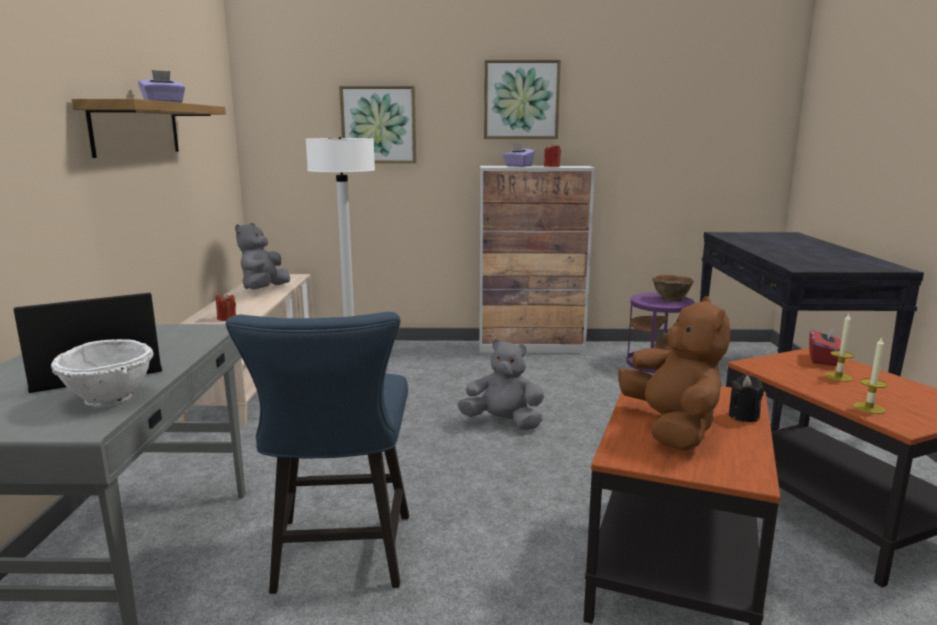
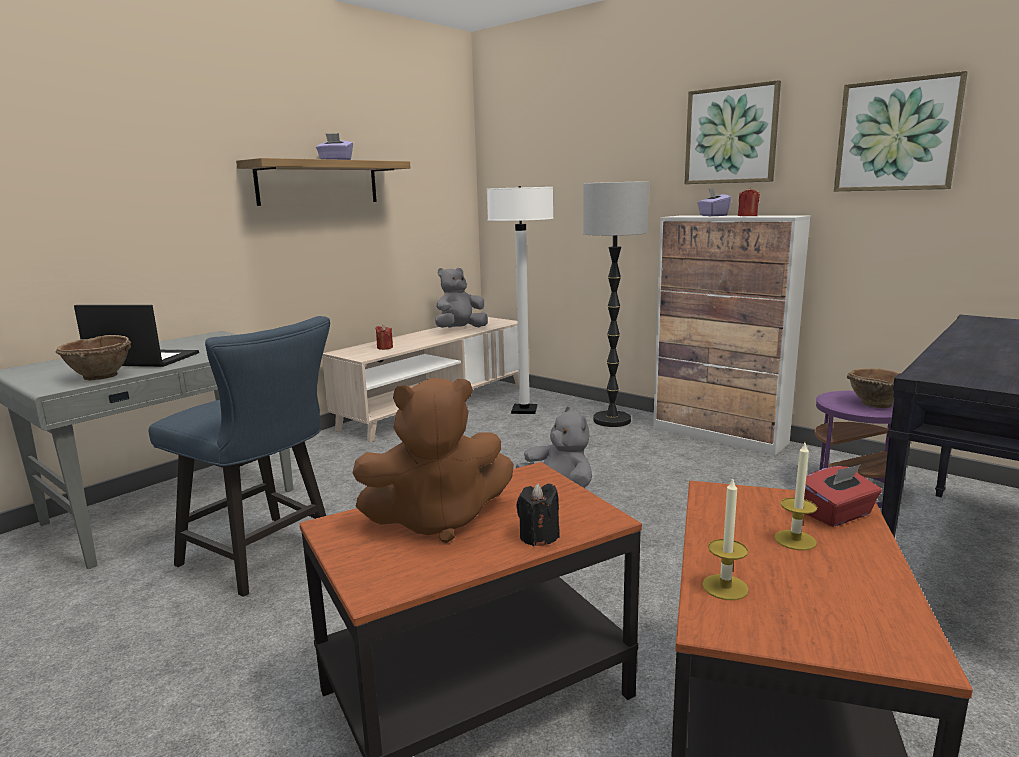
camera: 40 degrees right, 0 degrees up
(110, 399) = (100, 377): white bowl -> brown bowl
(340, 559) = (266, 558): blue chair -> blue chair turned 90 degrees counterclockwise
(378, 125) = (585, 173): picture -> picture (897, 135)
(439, 353) = (612, 420): none -> floor lamp
(671, 428) = (437, 520): brown plush toy -> brown plush toy turned 45 degrees clockwise

